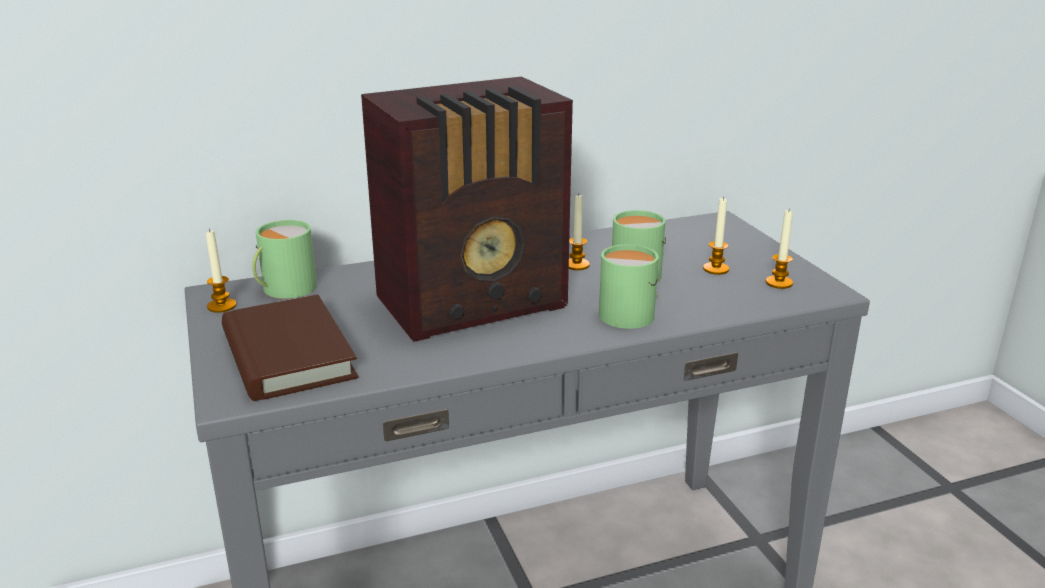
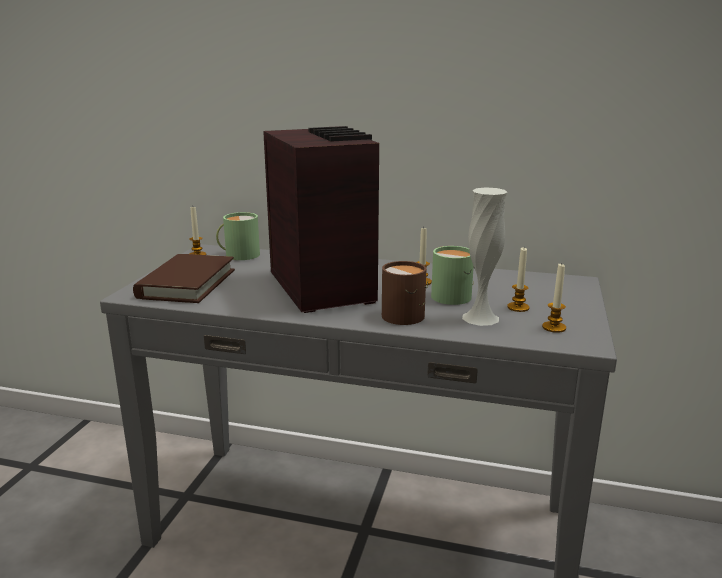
camera: 35 degrees right, 5 degrees down
(476, 304) = (323, 286): radio -> radio turned 120 degrees counterclockwise
(628, 312) = (407, 314): green mug -> brown mug
(701, 293) = (480, 318): none -> white vase

